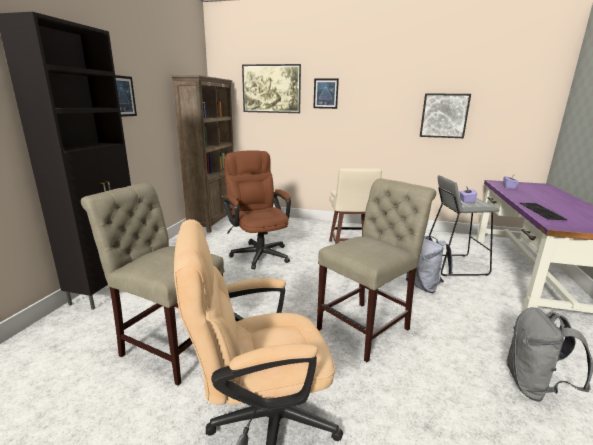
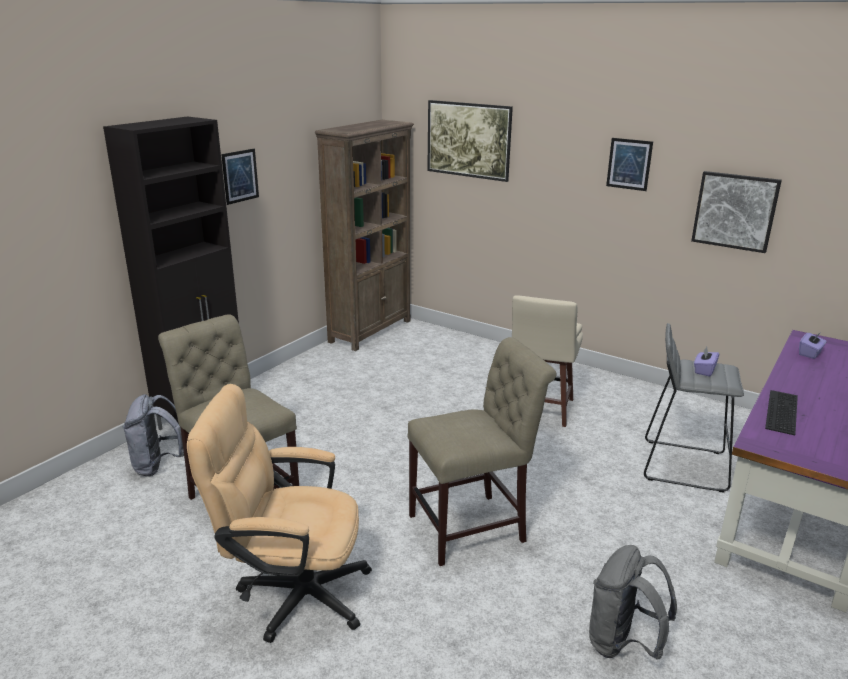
camera: 20 degrees right, 5 degrees up
(258, 252) = (403, 395): brown office chair -> none
(325, 93) = (547, 155): picture -> picture (629, 164)
(424, 286) = (601, 489): grey backpack -> grey backpack (158, 465)

